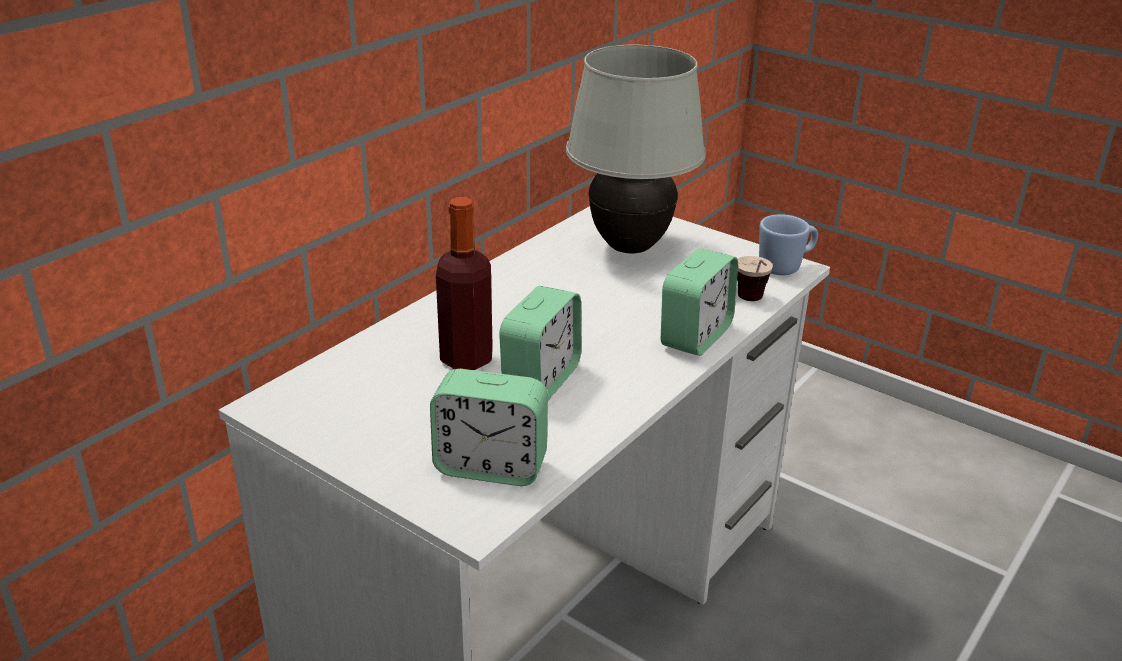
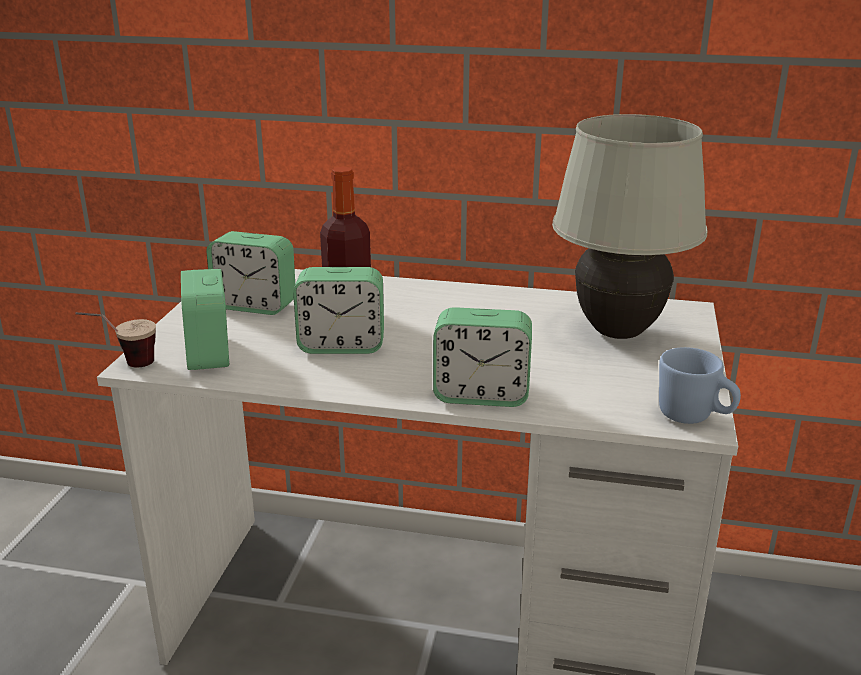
camera: 65 degrees right, 5 degrees down
(385, 411) = (255, 305): none -> alarm clock
(752, 303) = (583, 412): cup -> cup (124, 365)

